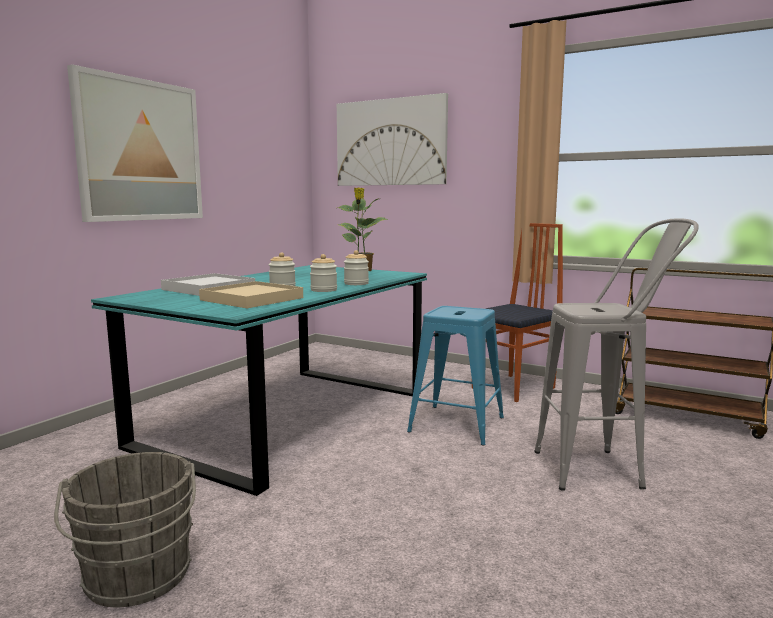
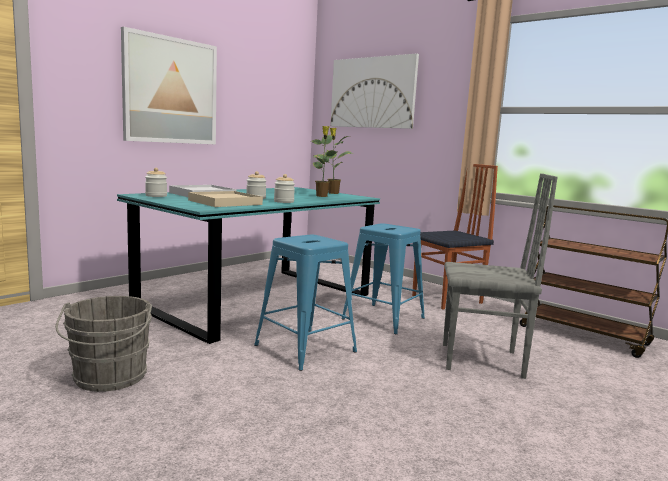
camera: 10 degrees right, 0 degrees up
(356, 283) = (314, 200): jar -> jar (156, 196)
(386, 483) = (305, 348): none -> blue stool
(603, 469) = (482, 361): grey stool -> grey chair

